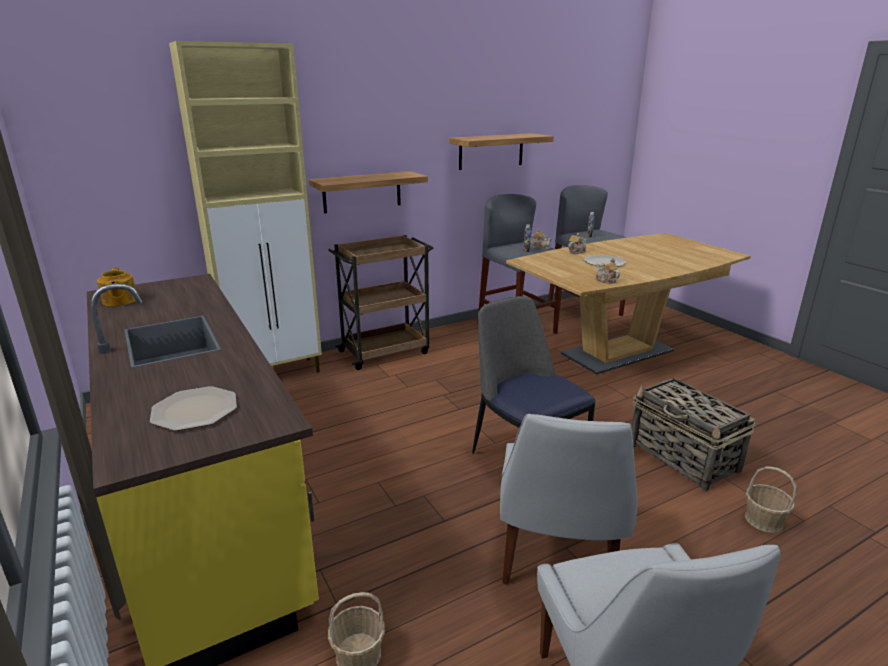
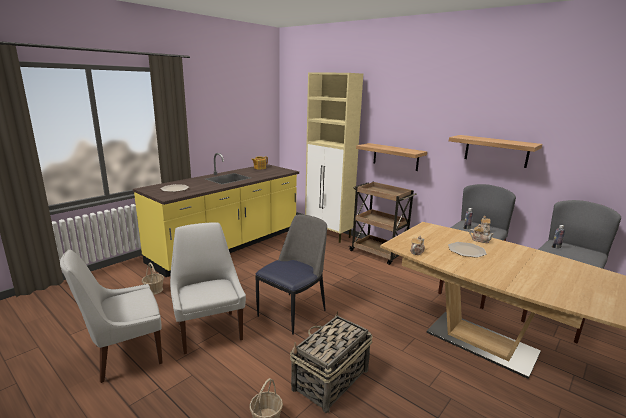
camera: 70 degrees right, 5 degrees down
(558, 560) = (209, 330): white chair -> white chair turned 75 degrees clockwise

